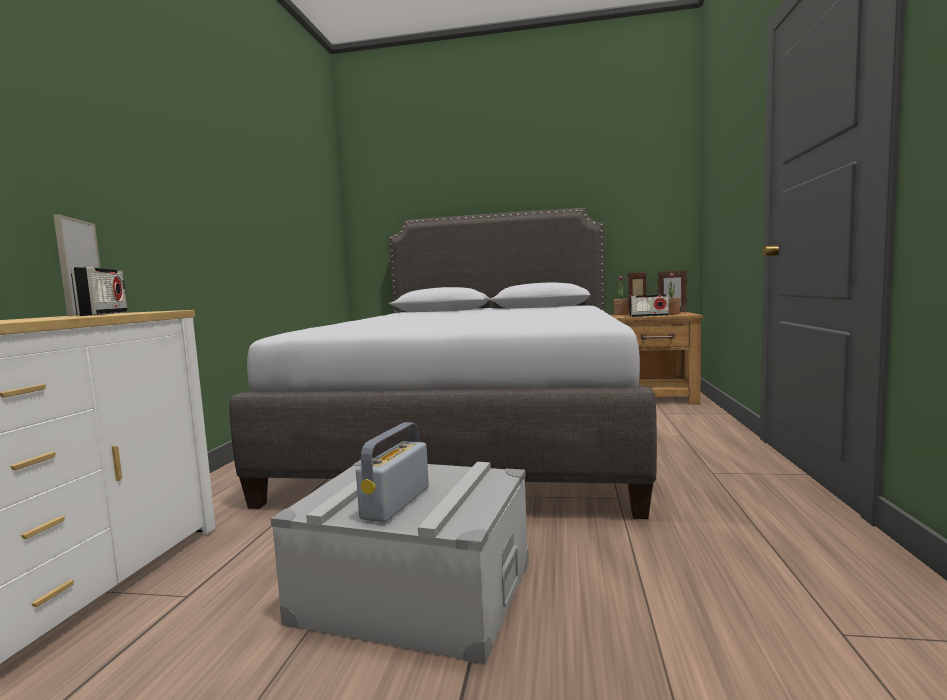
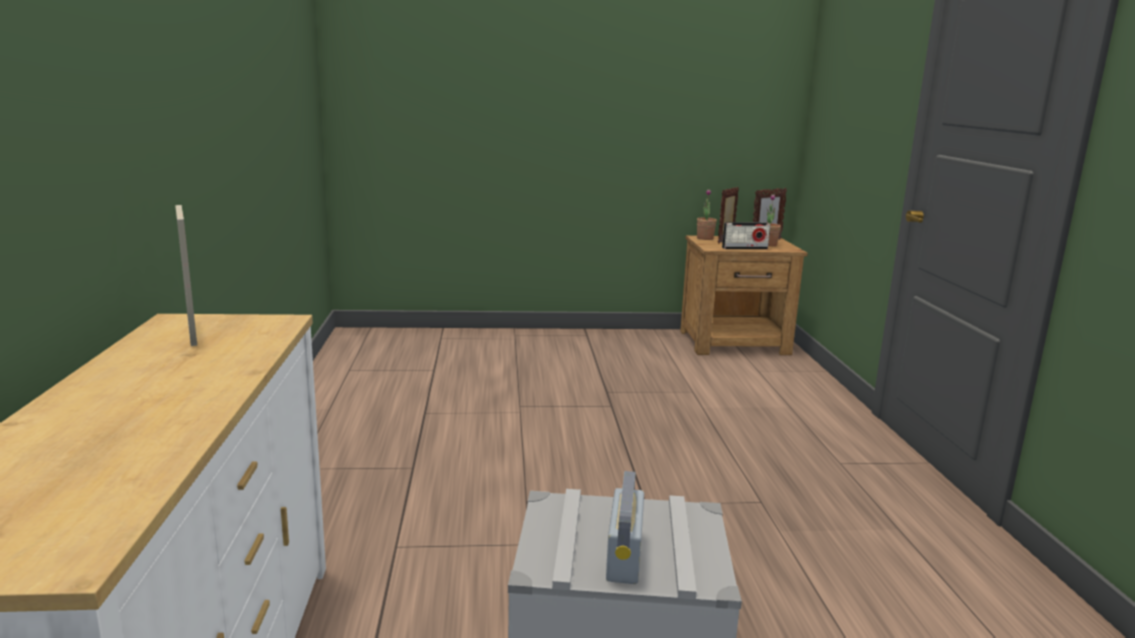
camera: 15 degrees left, 10 degrees up
(104, 314) = (226, 336): radio -> none
(478, 432) = (553, 403): grey bed -> none

